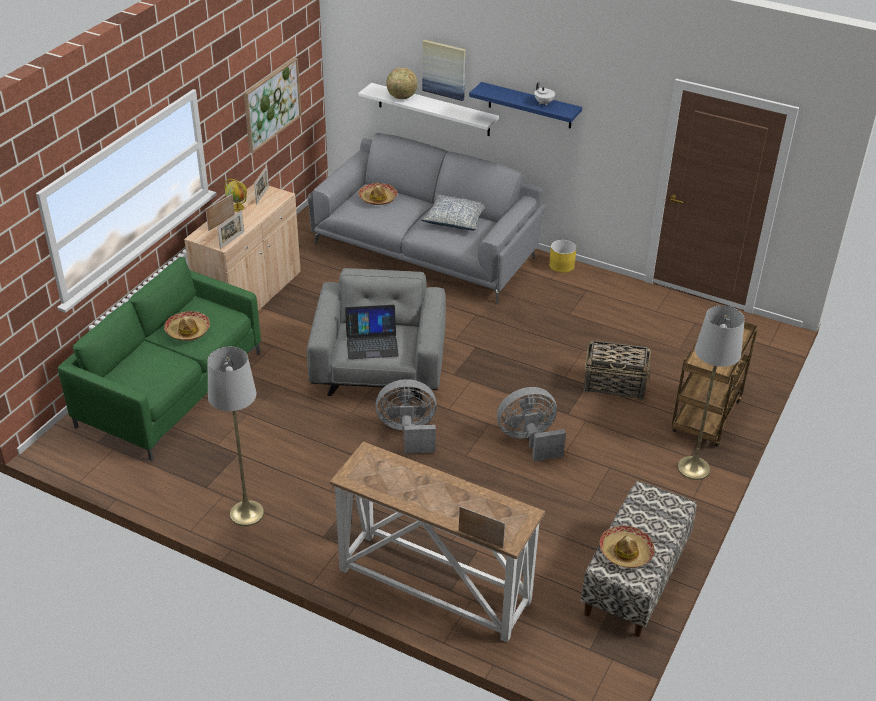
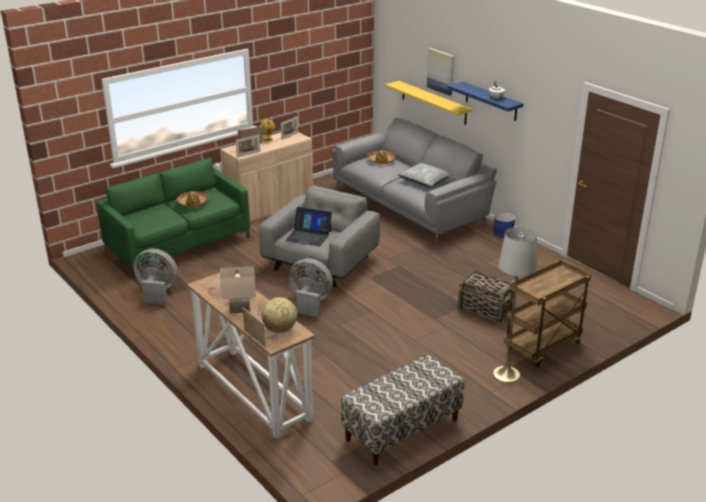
camera: 25 degrees right, 10 degrees down
(246, 513) = (167, 320): grey floor lamp -> none
(272, 104) = (320, 81): picture -> none
(402, 97) = (412, 90): globe -> globe (280, 330)
(428, 501) = (239, 310): none -> beige table lamp
(433, 109) = (433, 102): white shelf -> yellow shelf
(529, 440) = (392, 327): grey fan -> grey fan (157, 292)
(562, 265) = (503, 233): yellow planter -> blue planter
(625, 552) = (381, 392): hat -> none

